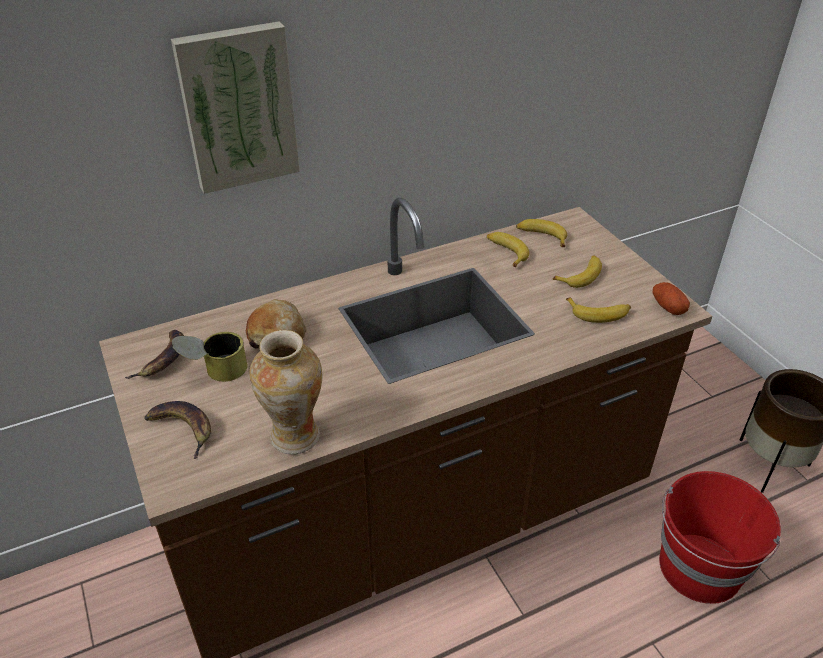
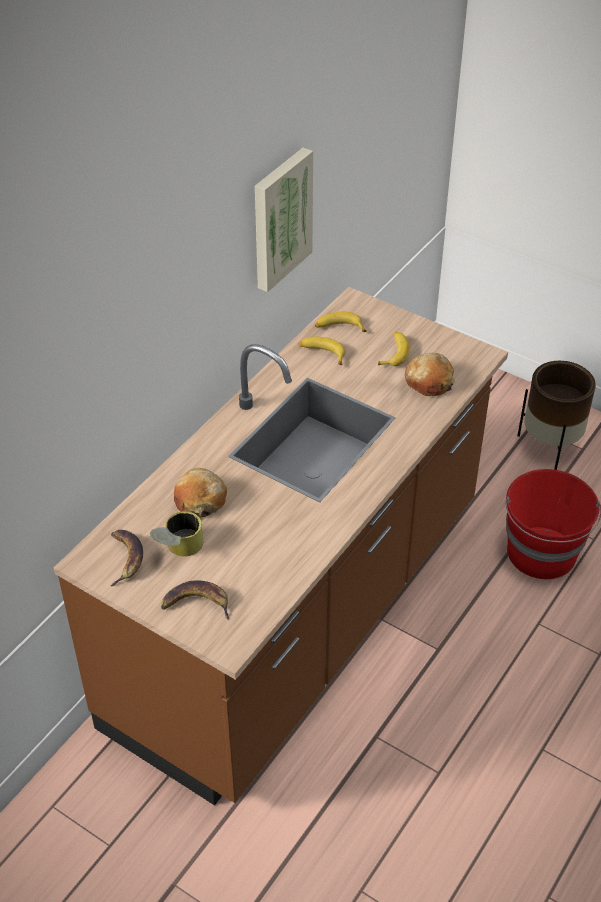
camera: 30 degrees left, 5 degrees up
(238, 107) = (132, 322): picture -> picture (280, 218)
(294, 438) = (287, 572): vase -> none
(599, 313) = (429, 381): banana -> bread
(668, 307) = (473, 356): potato -> none

